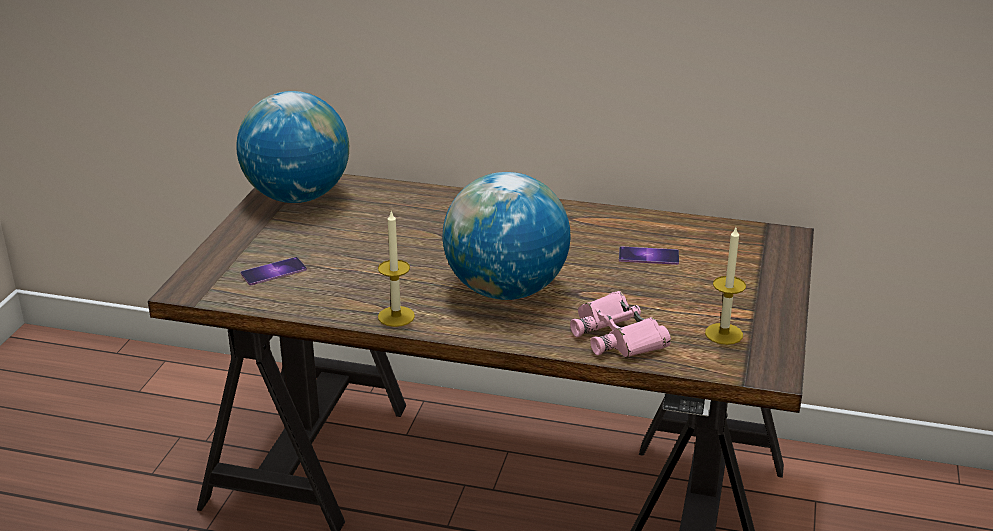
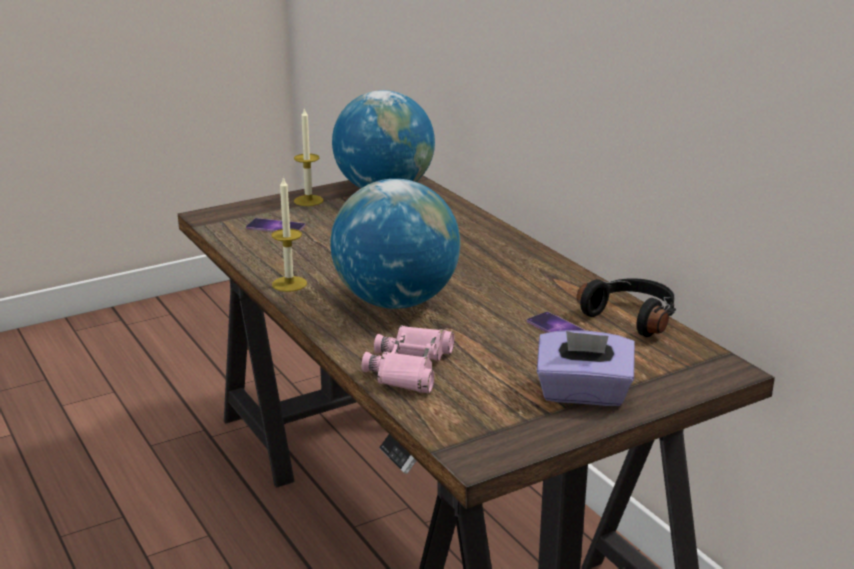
camera: 45 degrees right, 5 degrees down
(673, 225) = (632, 317): none -> black headphones
(724, 334) = (498, 410): candle -> candle (308, 200)
(746, 295) = (583, 394): none -> purple tissue box

